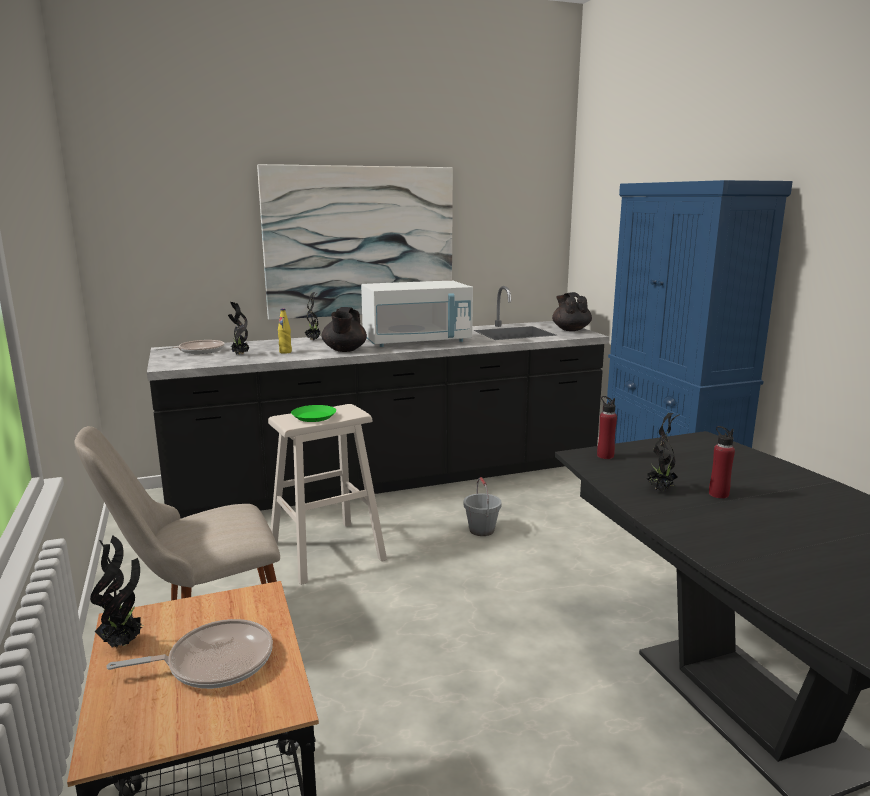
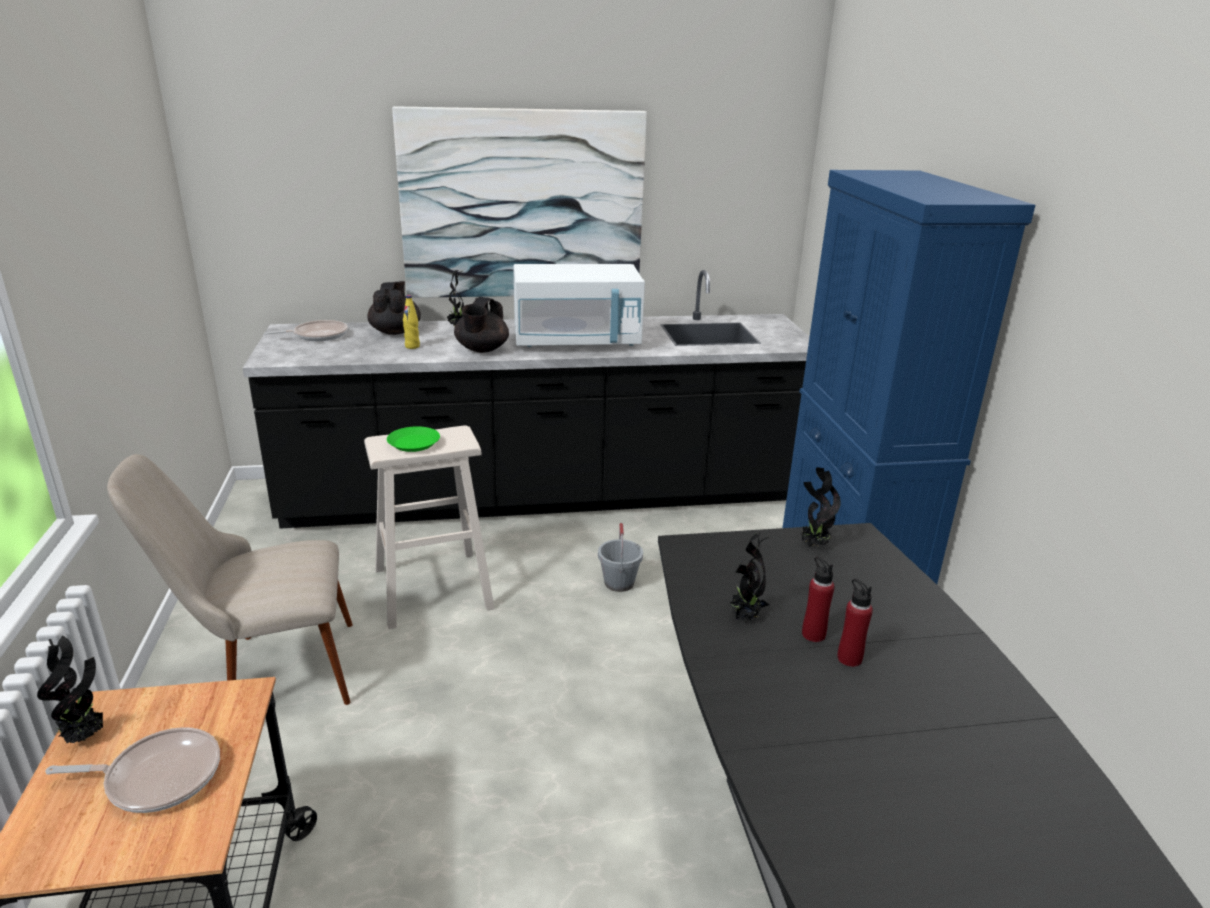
camera: 10 degrees right, 10 degrees up
(240, 354) = (359, 346): potted plant -> potted plant (813, 545)
(570, 330) = (785, 334): black teapot -> black teapot (395, 331)
(605, 456) = (714, 551): red bottle -> red bottle (849, 658)

